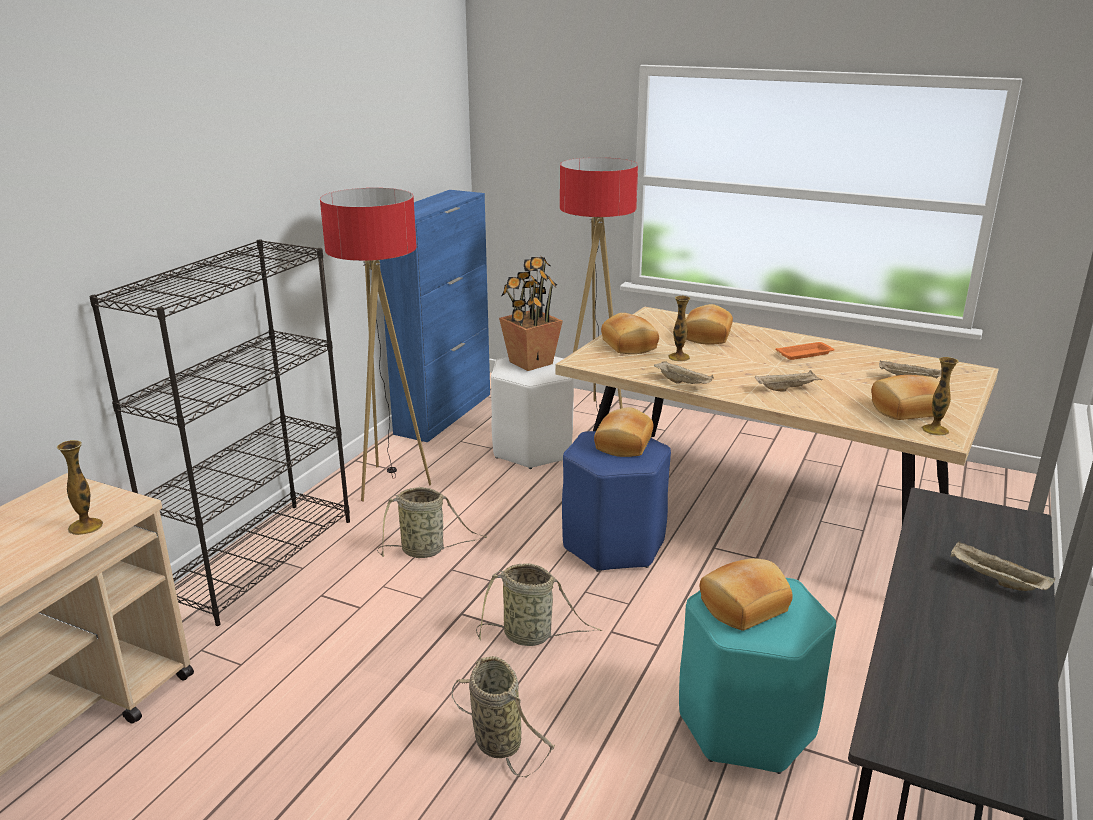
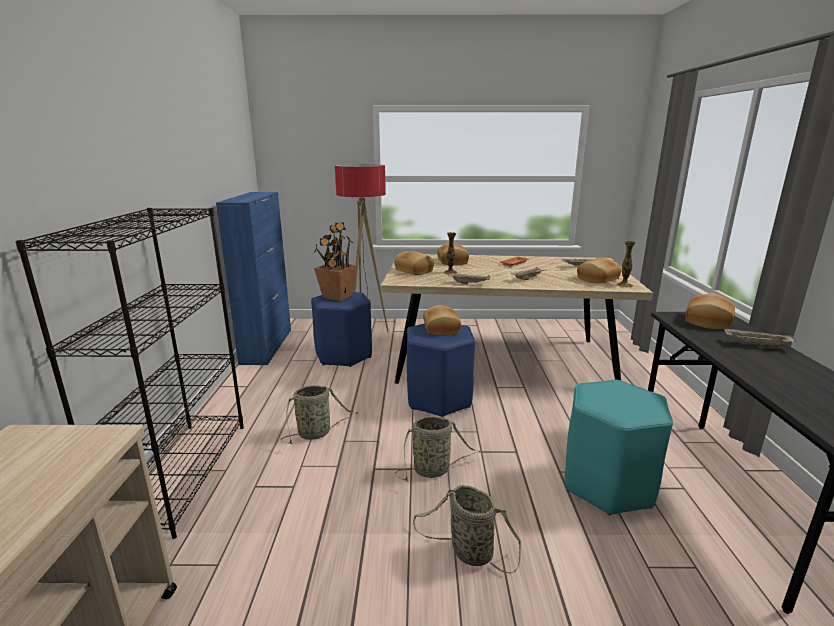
camera: 25 degrees left, 5 degrees down
(85, 526) = (70, 467): vase -> none
(390, 483) = (258, 395): floor lamp -> none
(533, 449) = (343, 355): white stool -> blue stool
(742, 605) = (610, 400): bread -> bread (706, 321)

